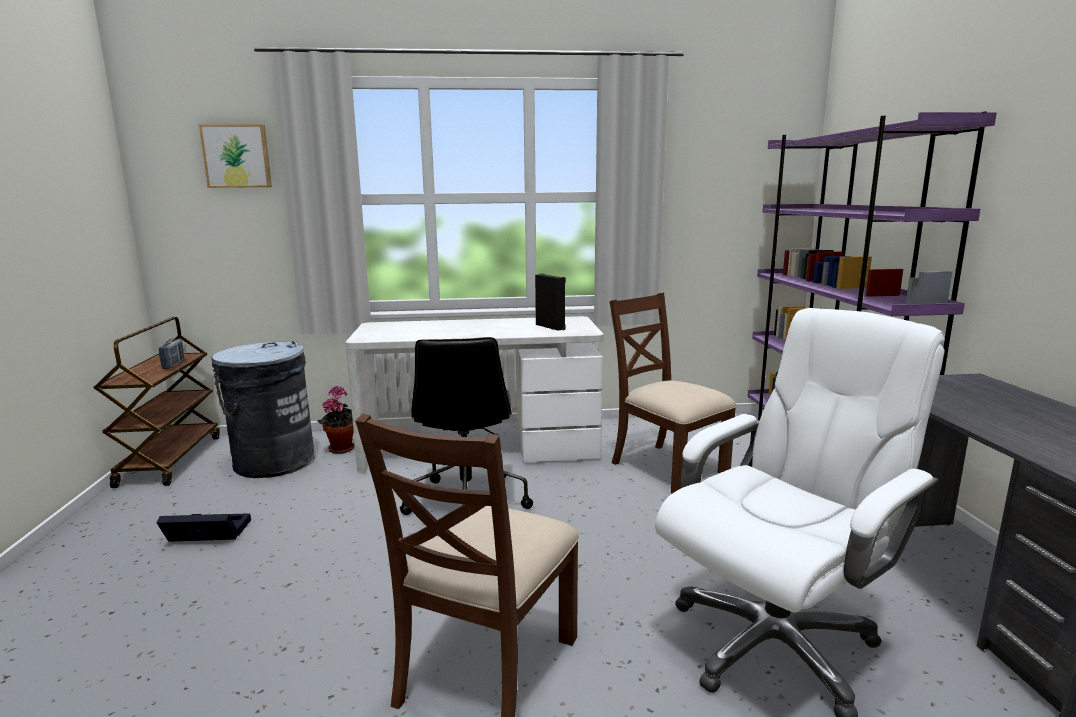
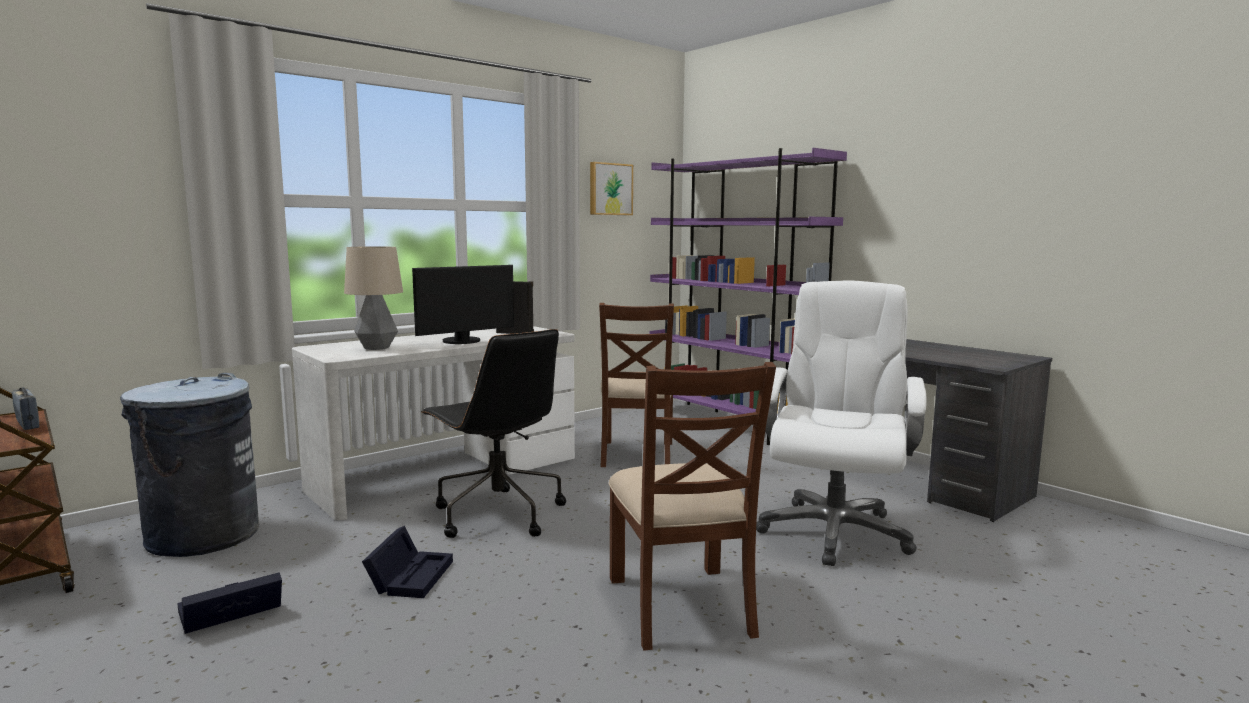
camera: 35 degrees left, 5 degrees down
(237, 156) = (102, 137): picture -> picture (610, 189)
(336, 542) = (410, 575): none -> black storage box
(341, 448) = (277, 505): potted plant -> none
(409, 331) = (376, 348): none -> table lamp
(487, 332) = (463, 341): none -> monitor
(667, 467) = (636, 454): brown chair -> brown chair turned 105 degrees counterclockwise

